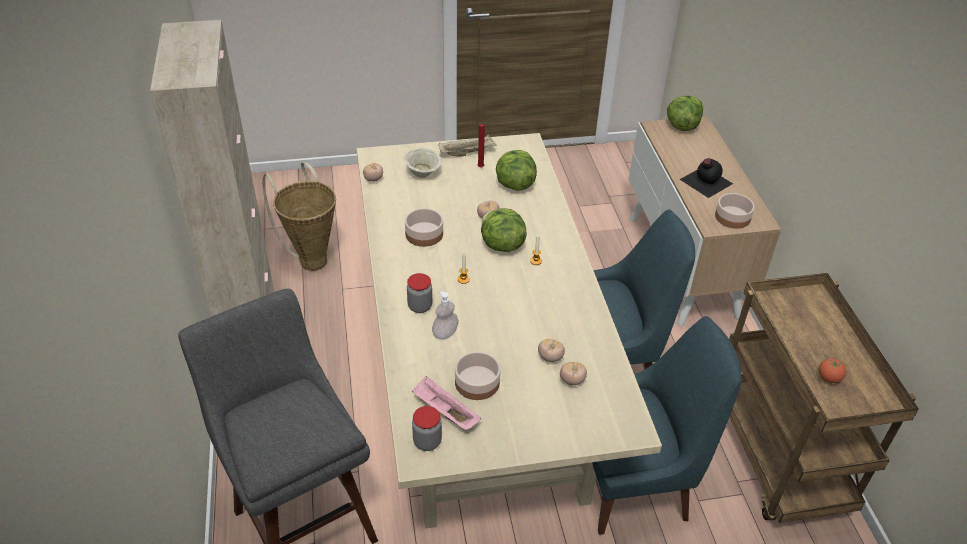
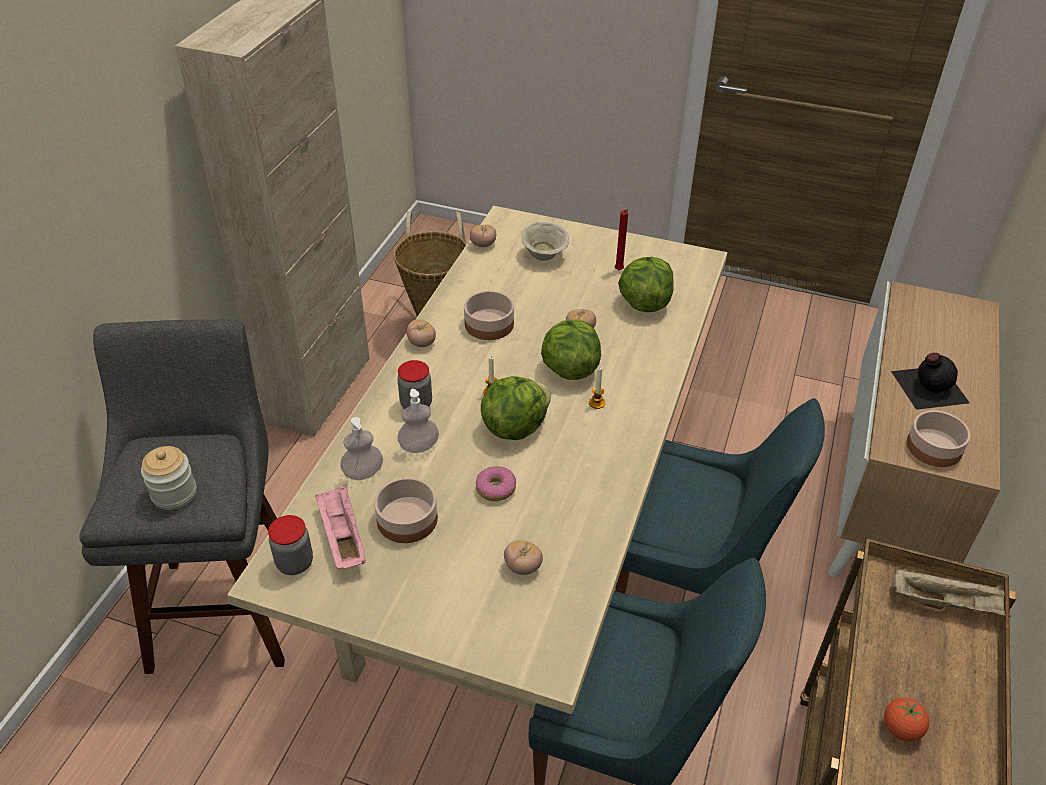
camera: 30 degrees right, 0 degrees up
(299, 435) = (174, 494): none -> jar
(422, 365) = (363, 473): none -> soap dispenser
(467, 152) = (616, 248): beige tray -> beige tray (947, 603)
(517, 340) = (495, 489): none -> donut
(550, 357) = (519, 527): tomato -> tomato (422, 343)
(682, 126) = (949, 304): lettuce -> lettuce (514, 426)

